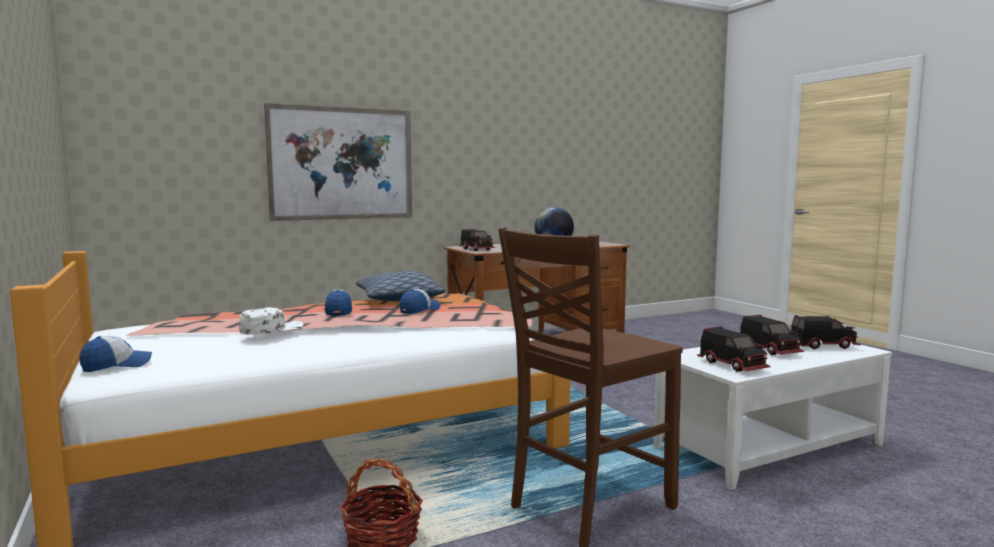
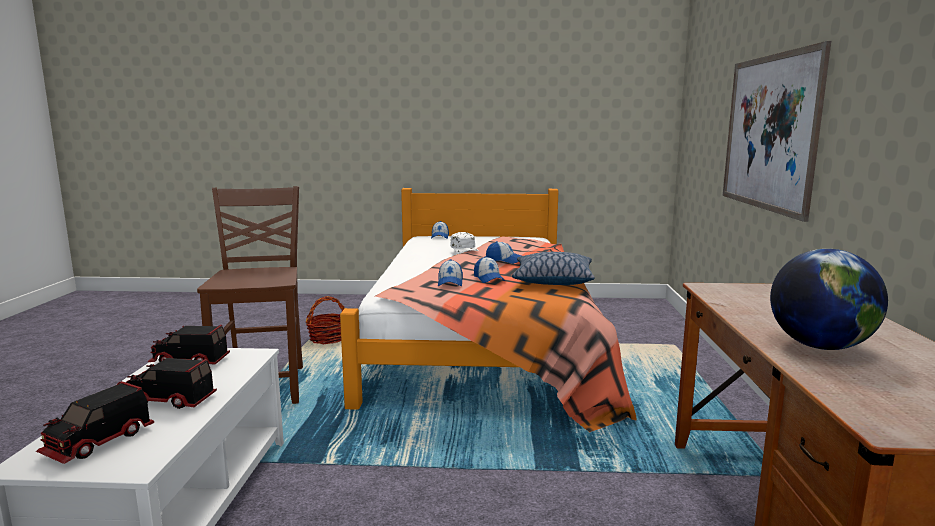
camera: 120 degrees right, 5 degrees up
(451, 315) = (450, 282): none -> cap
(477, 249) = (748, 290): toy truck -> none

